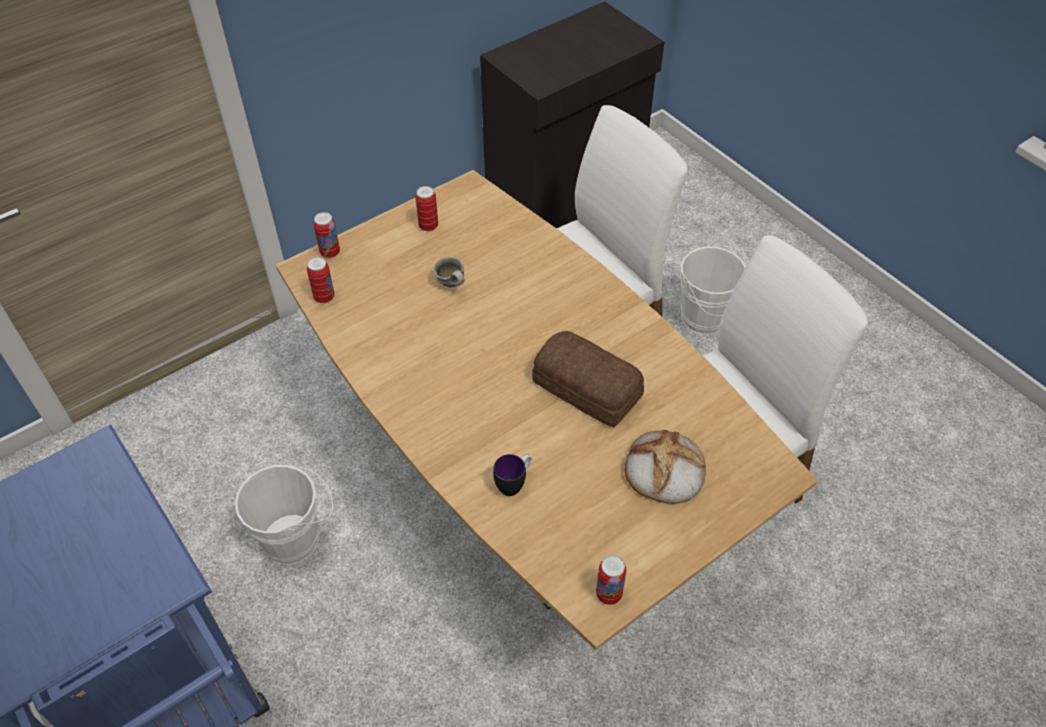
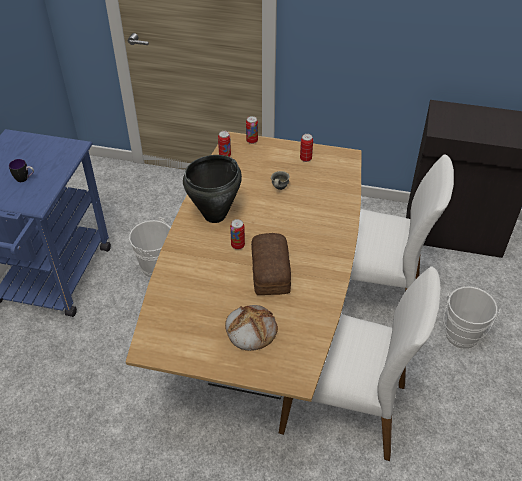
camera: 50 degrees right, 5 degrees down
(428, 380) = (215, 215): none -> black cooking pot
(514, 484) = (187, 279): mug -> mug (25, 179)
(608, 594) = (158, 349): can -> can (238, 245)

